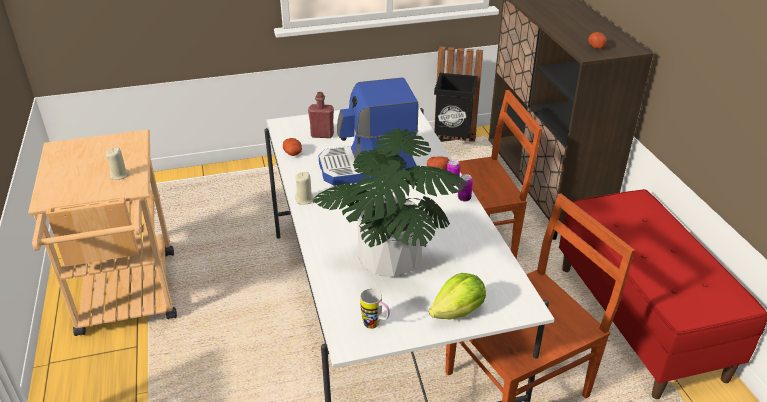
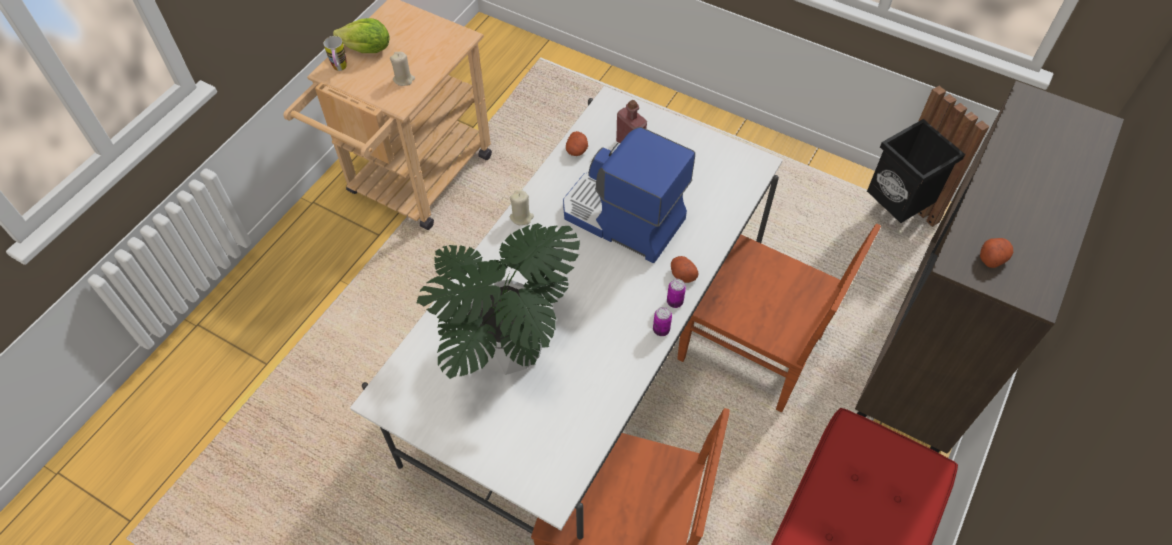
camera: 45 degrees right, 20 degrees up
(375, 325) = (418, 401): mug -> mug (340, 69)
(458, 312) = (494, 447): lettuce -> lettuce (367, 50)

